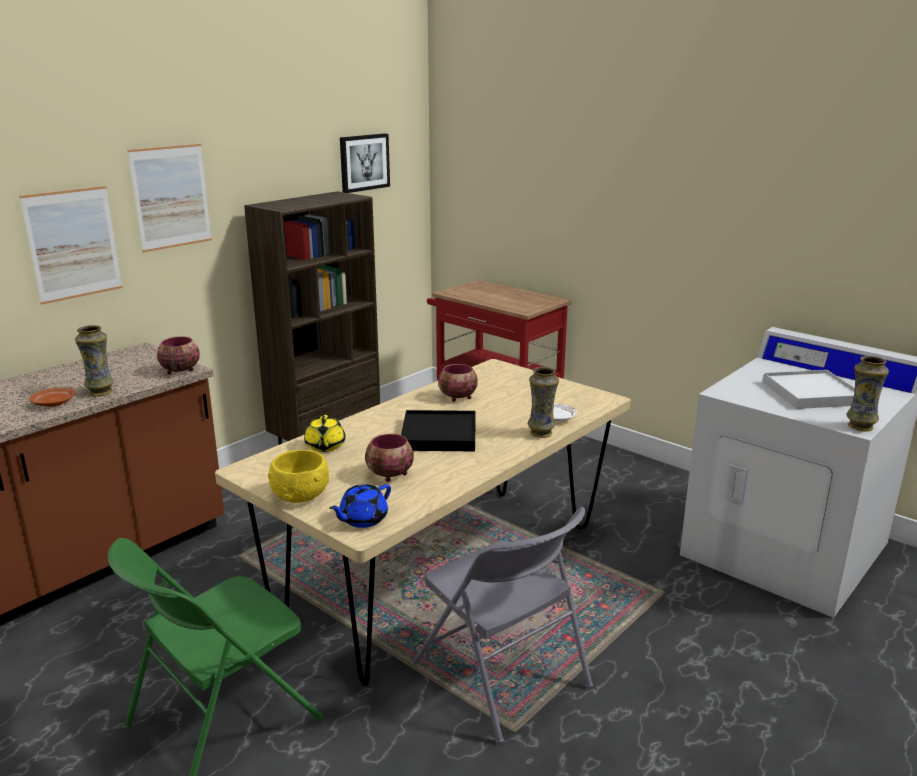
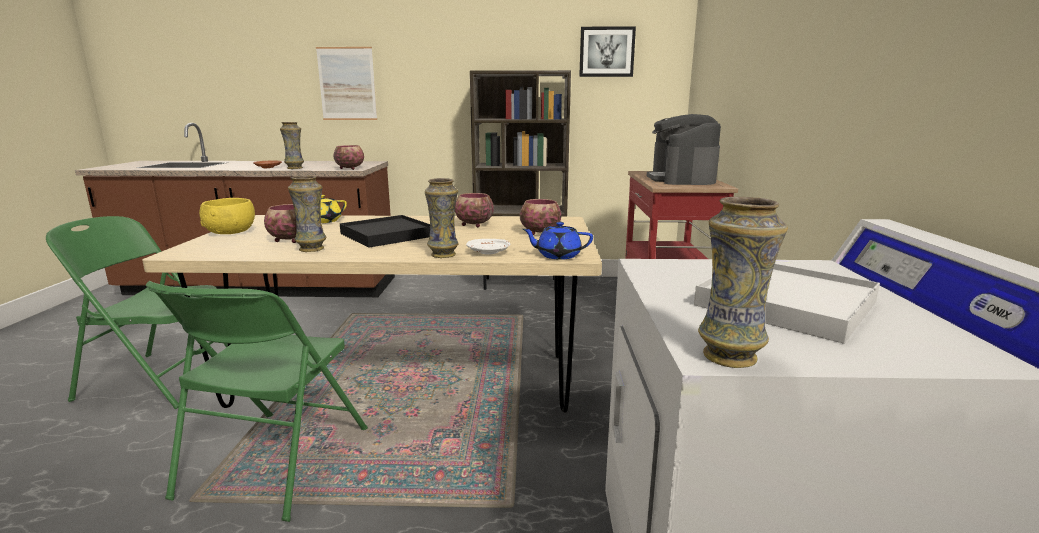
camera: 50 degrees right, 5 degrees down
(171, 197) = (419, 61): picture -> none
(362, 519) = (199, 250): blue teapot -> blue teapot (557, 255)
(443, 472) = (312, 249): none -> vase
(500, 675) = (276, 461): grey chair -> green chair
(508, 297) = (681, 179): none -> coffee machine
(525, 387) = (539, 233): none -> bowl

